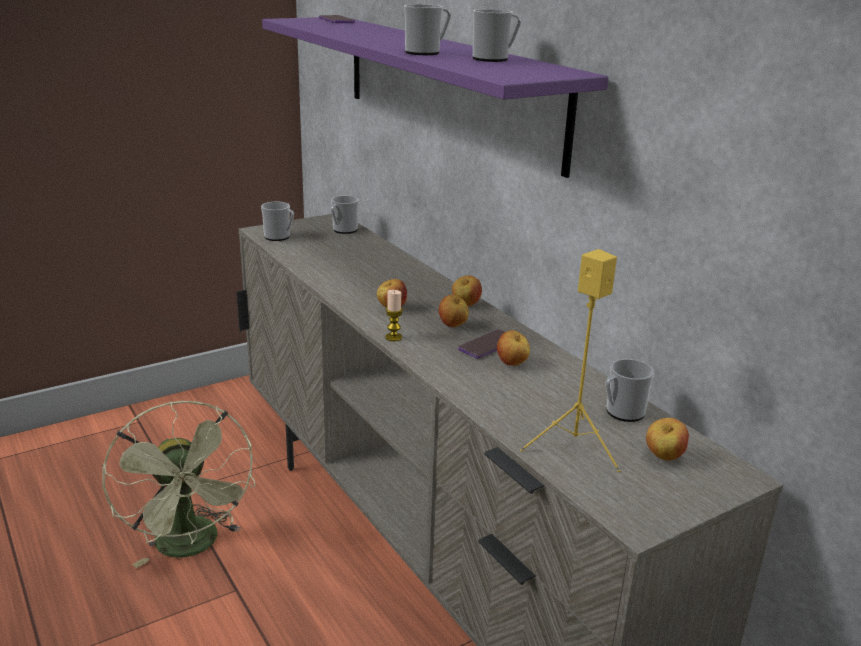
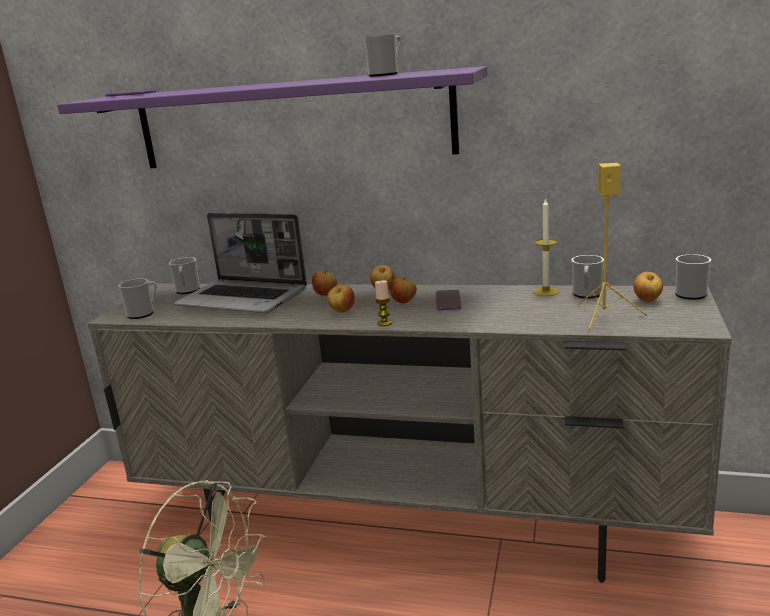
camera: 40 degrees left, 5 degrees down
(360, 257) = (244, 298): none -> laptop
(426, 53) = (326, 81): mug -> mug (692, 293)
(512, 364) = (484, 302): apple -> apple (326, 295)
(592, 386) = (546, 291): none -> candle

